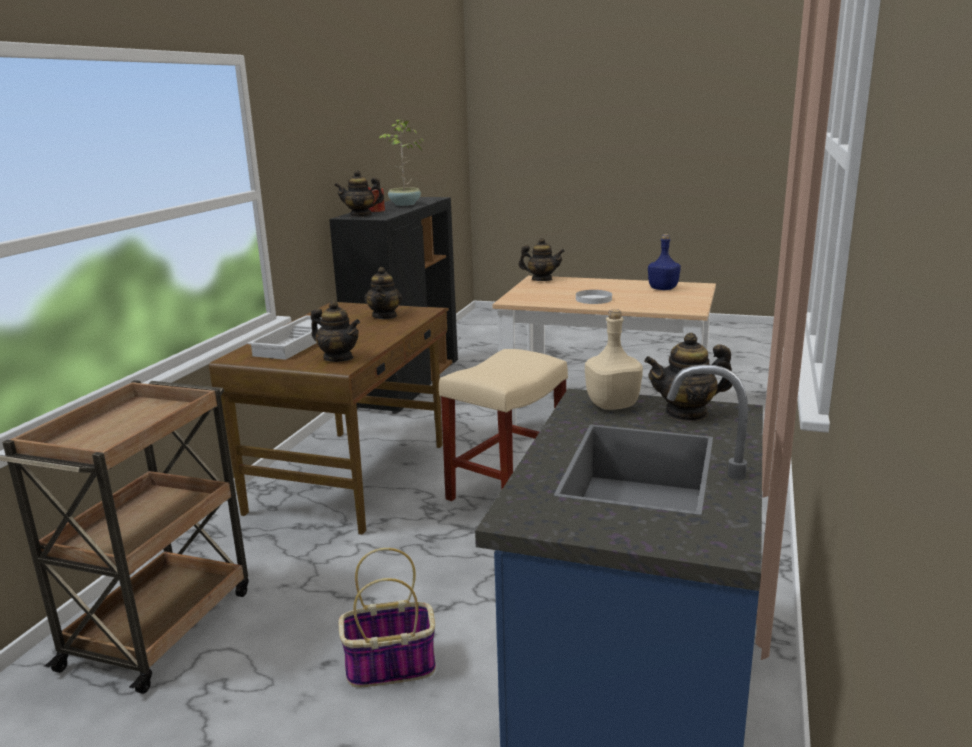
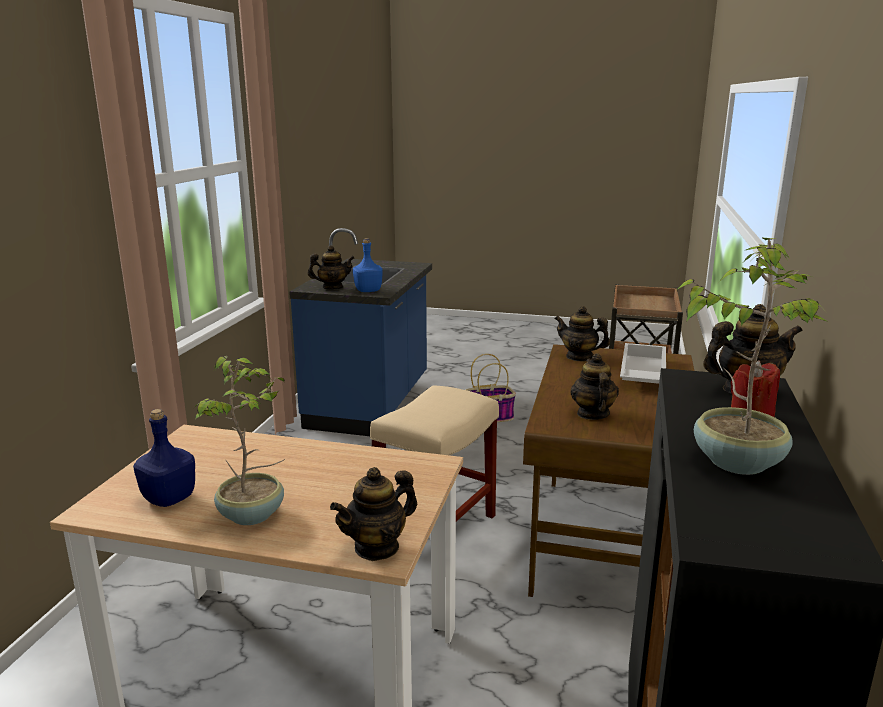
camera: 175 degrees right, 0 degrees up
(541, 279) = (377, 547): teapot -> teapot turned 45 degrees counterclockwise
(594, 299) = (306, 465): white plate -> none
(609, 285) = (253, 515): none -> potted plant
(611, 405) = (368, 290): beige bottle -> blue bottle

